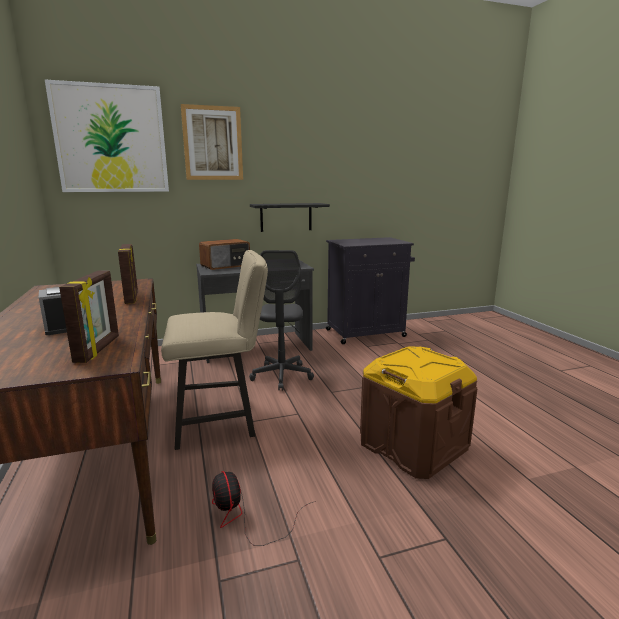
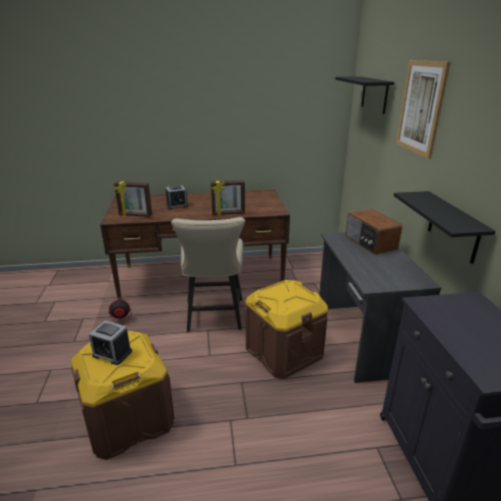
camera: 100 degrees right, 10 degrees up
(111, 139) = (374, 94): picture -> black shelf
(282, 376) = (283, 352): grey office chair -> brown storage box
(419, 364) = (112, 353): none -> alarm clock

